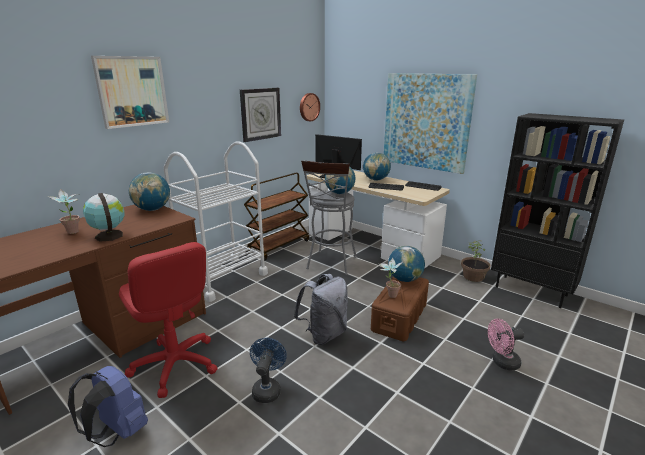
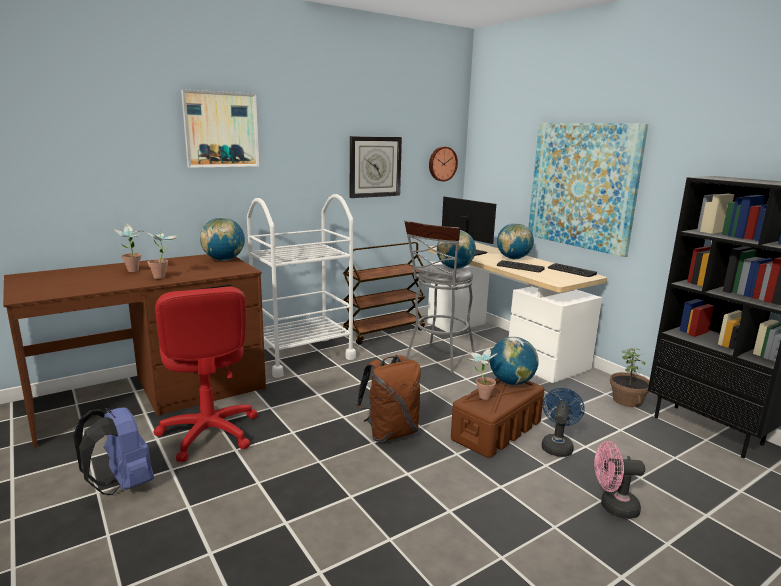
camera: 15 degrees right, 5 degrees down
(109, 235) = (164, 277): globe -> potted plant
(267, 389) = (295, 476): blue fan -> blue fan (557, 445)
(324, 334) = (390, 432): grey backpack -> brown backpack

